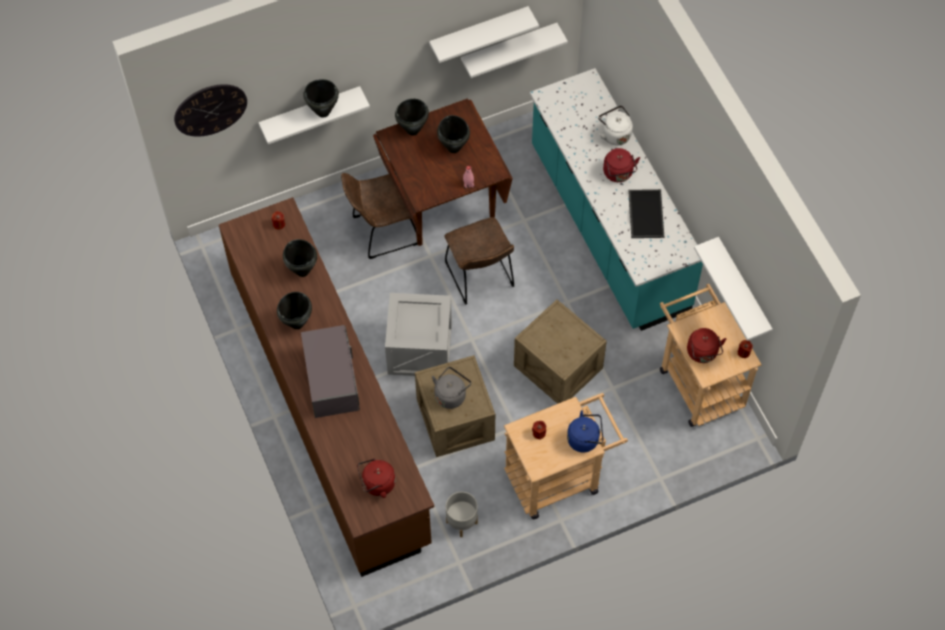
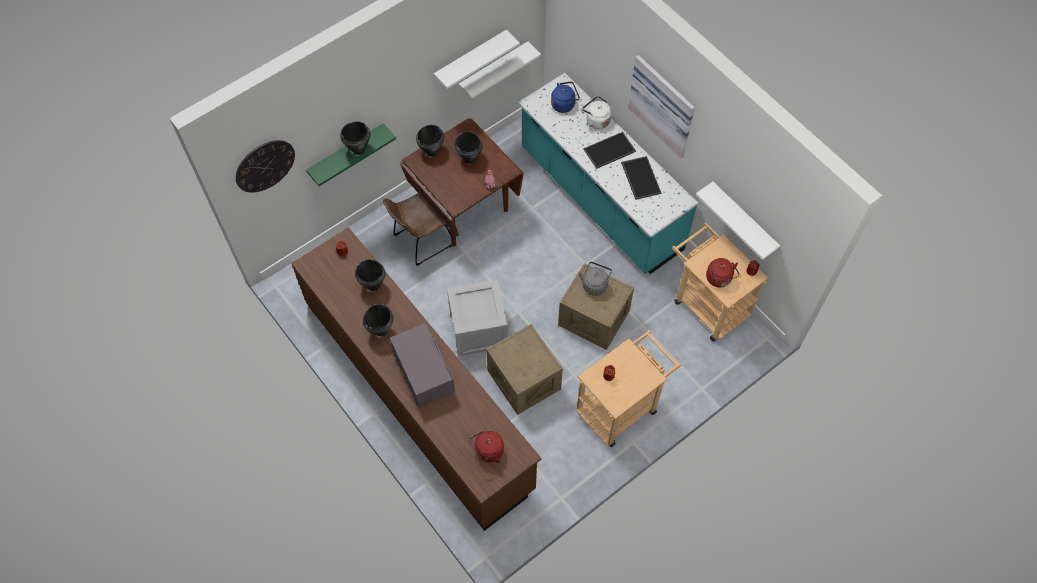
camera: 15 degrees left, 0 degrees up
(310, 112) = (346, 153): white shelf -> green shelf
(451, 395) = (522, 360): grey kettle -> grey kettle (595, 284)
(461, 522) = (554, 464): grey planter -> none
(481, 278) = (511, 261): brown chair -> none
(585, 439) = (648, 372): blue kettle -> blue kettle (564, 104)
(618, 174) = (609, 151): red kettle -> tray
(679, 135) = (663, 105): none -> picture

